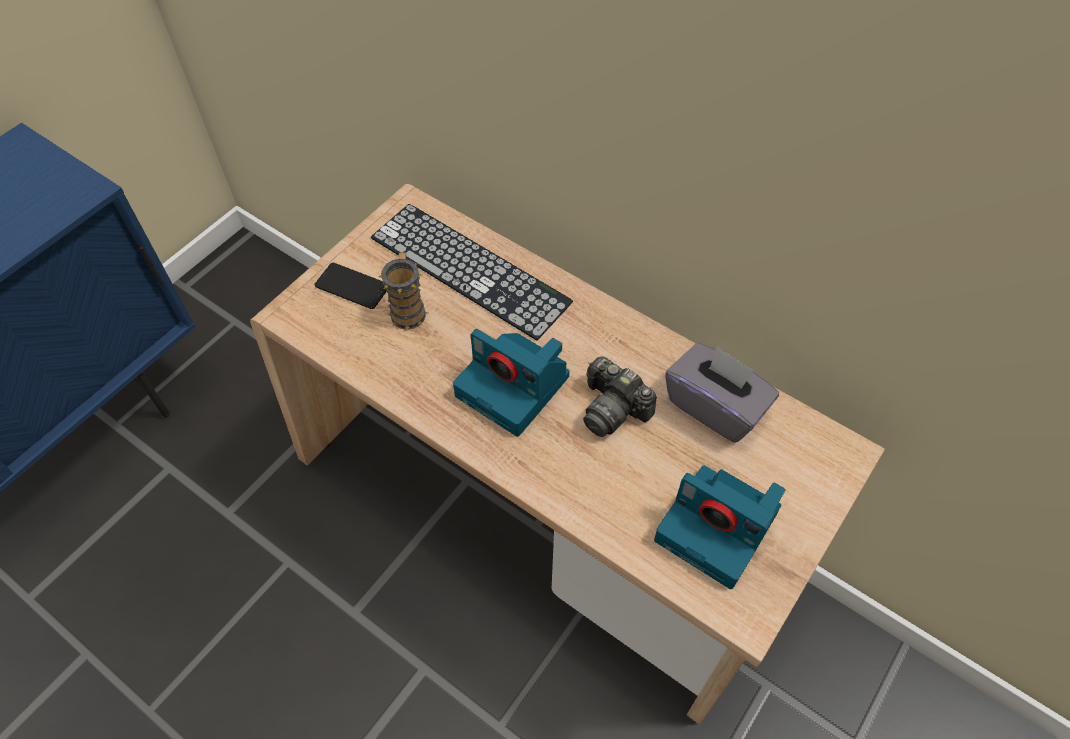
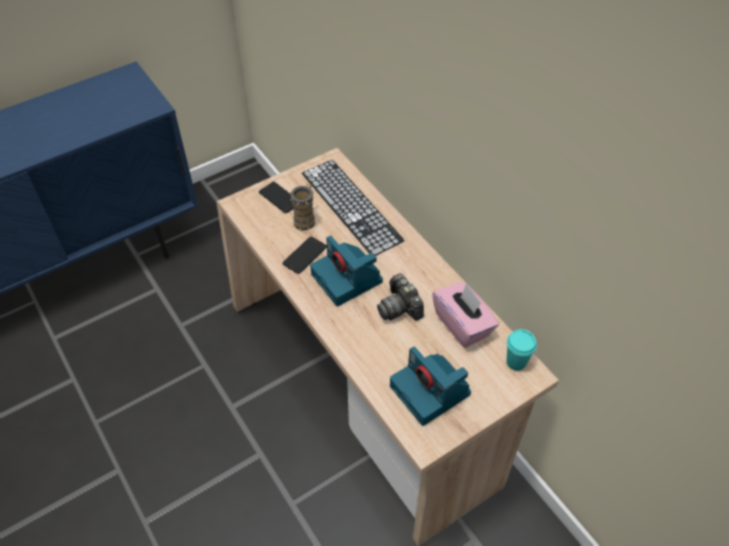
camera: 20 degrees right, 5 degrees down
(432, 368) = (305, 255): none -> phone
(715, 406) = (463, 324): grey tissue box -> pink tissue box
(815, 441) = (516, 362): none -> turquoise cup

